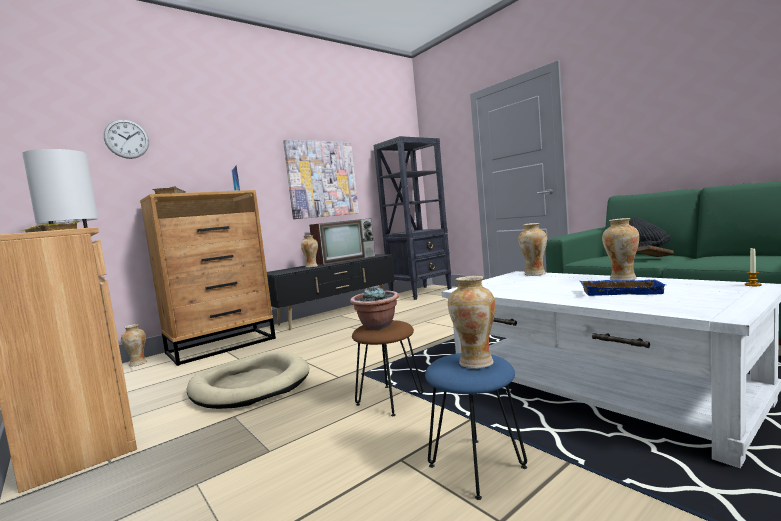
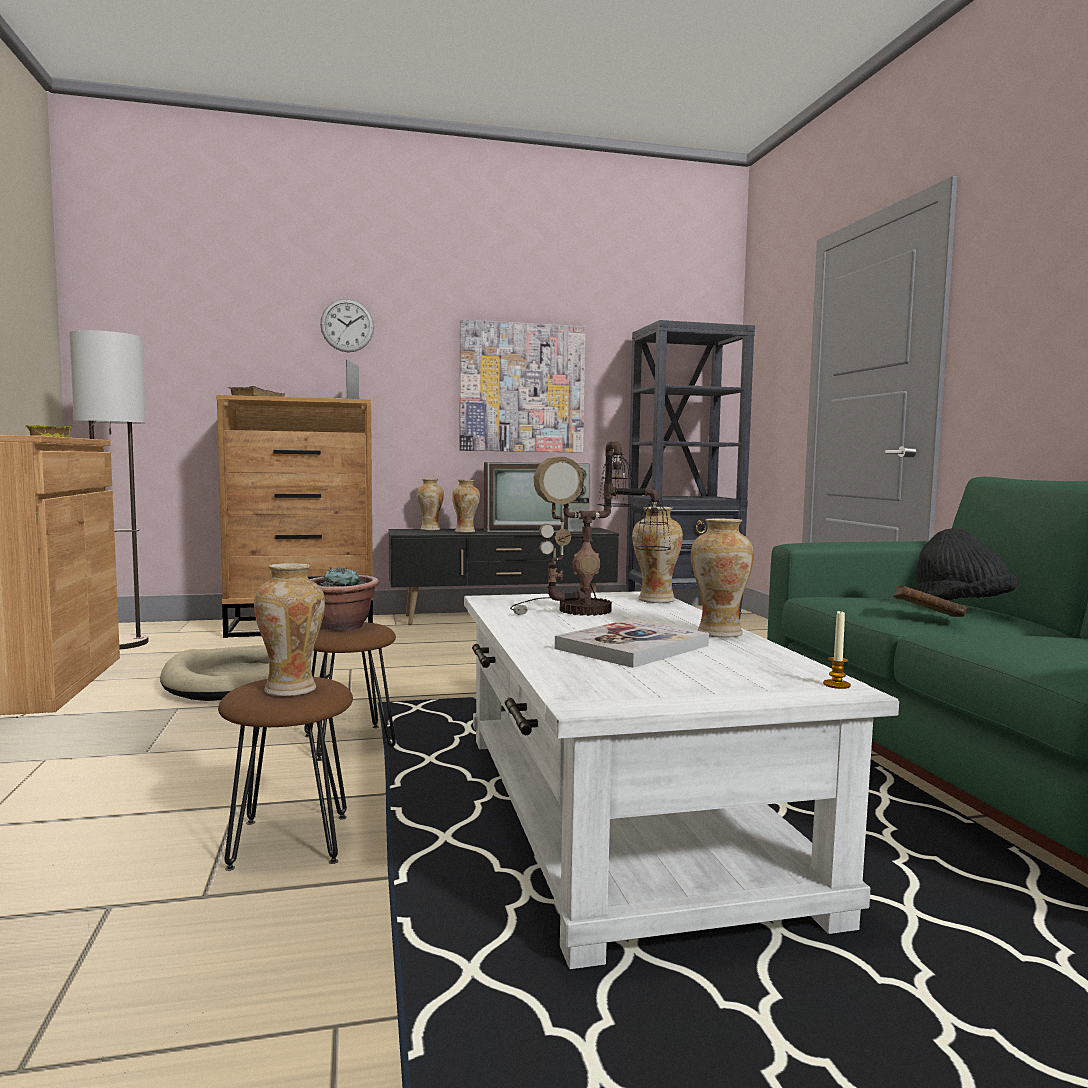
camera: 25 degrees right, 0 degrees up
(127, 139) = (226, 314): wall clock -> wall clock (347, 325)
(138, 364) = (194, 625): vase -> vase (430, 529)
(476, 466) = (290, 840): blue stool -> brown stool
(531, 284) = (589, 611): none -> table lamp
(621, 291) = (632, 647): blue tray -> book

